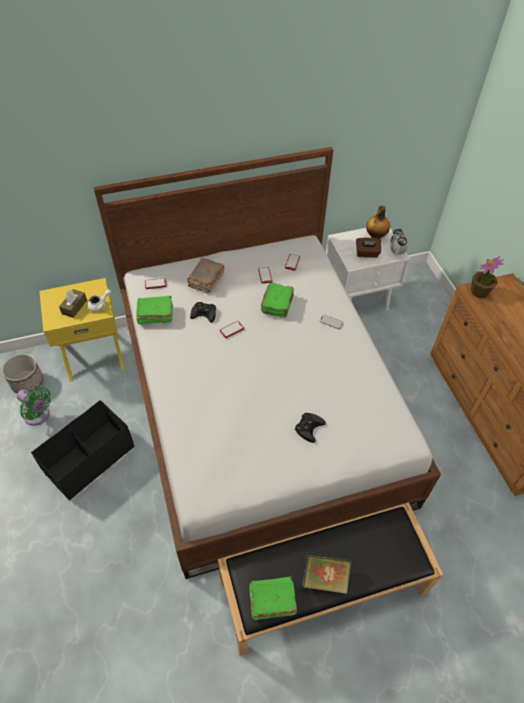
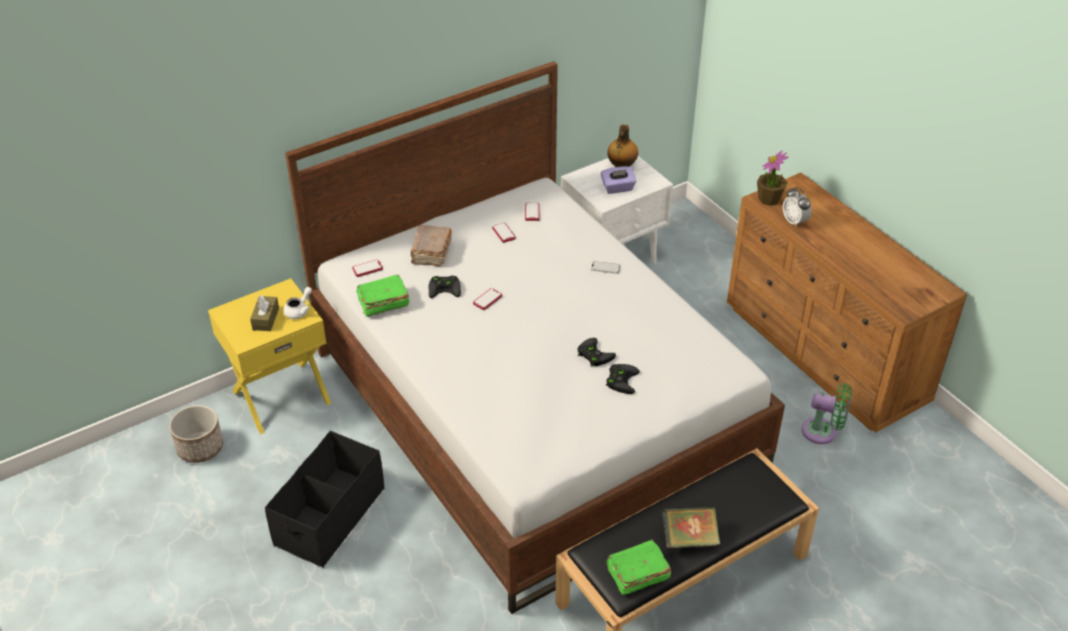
camera: 15 degrees left, 10 degrees down
(38, 416) = (235, 483): green fan -> green fan (823, 432)
(277, 304) = (532, 261): green book -> none
(294, 398) = (593, 354): none -> black game controller
(367, 253) = (618, 188): brown tissue box -> purple tissue box
(396, 252) = (653, 180): alarm clock -> alarm clock (794, 221)

